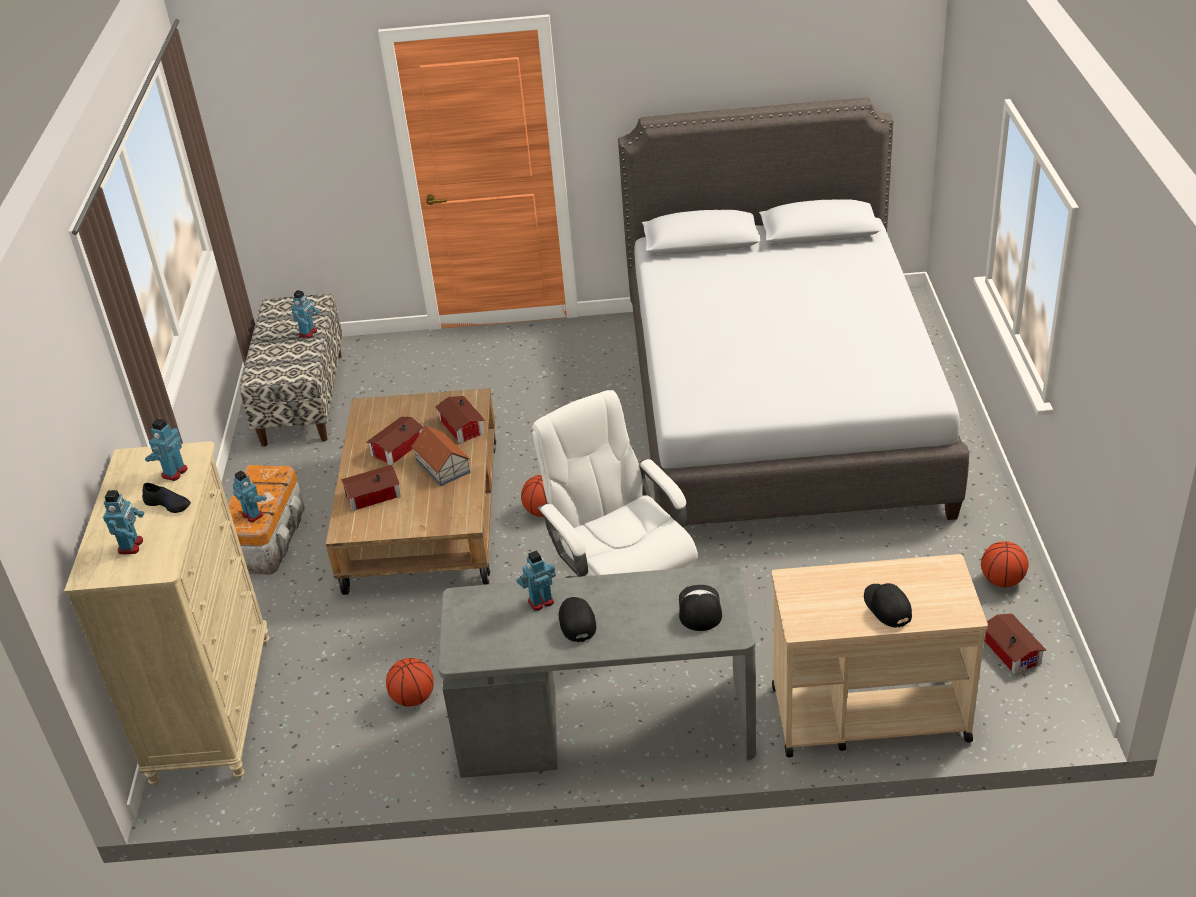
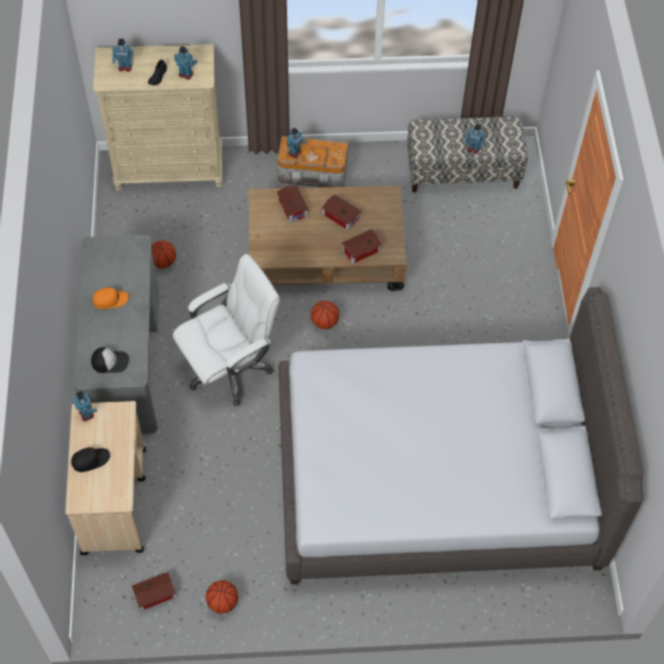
camera: 85 degrees right, 20 degrees up
(442, 466) = (318, 242): toy house -> none
(540, 601) = (130, 282): toy robot -> toy robot (87, 413)
(576, 621) = (110, 300): black cap -> orange cap

